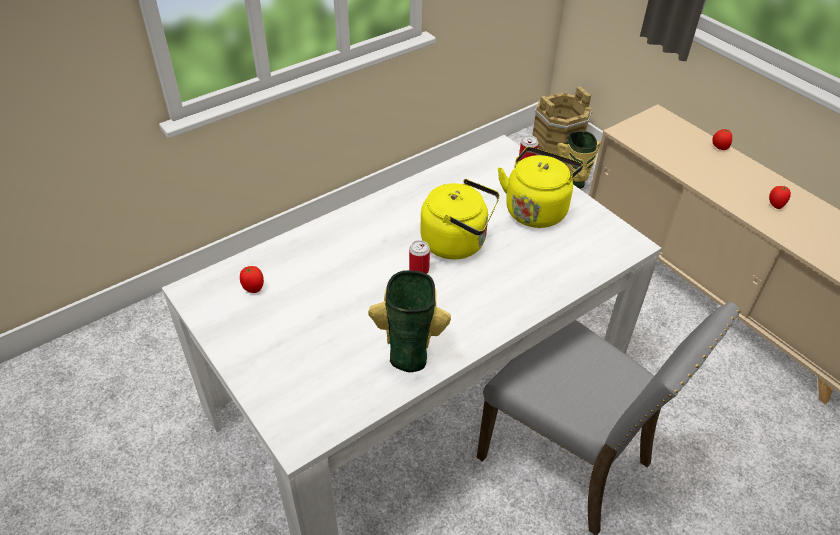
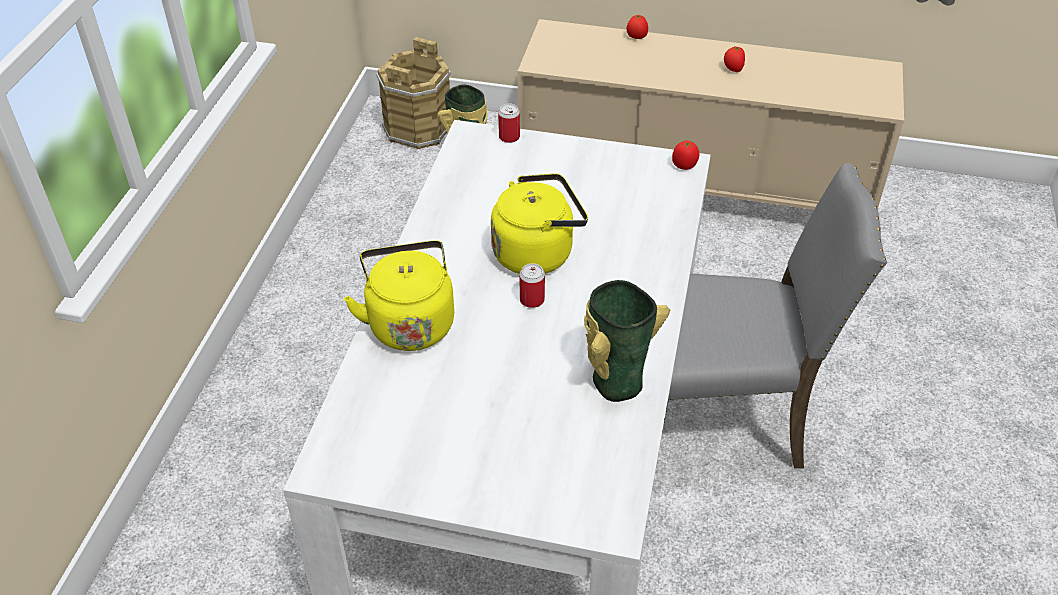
camera: 40 degrees left, 0 degrees up
(253, 288) = (389, 423): tomato -> tomato (684, 166)
(536, 209) = (570, 178): yellow kettle -> yellow kettle (409, 322)

